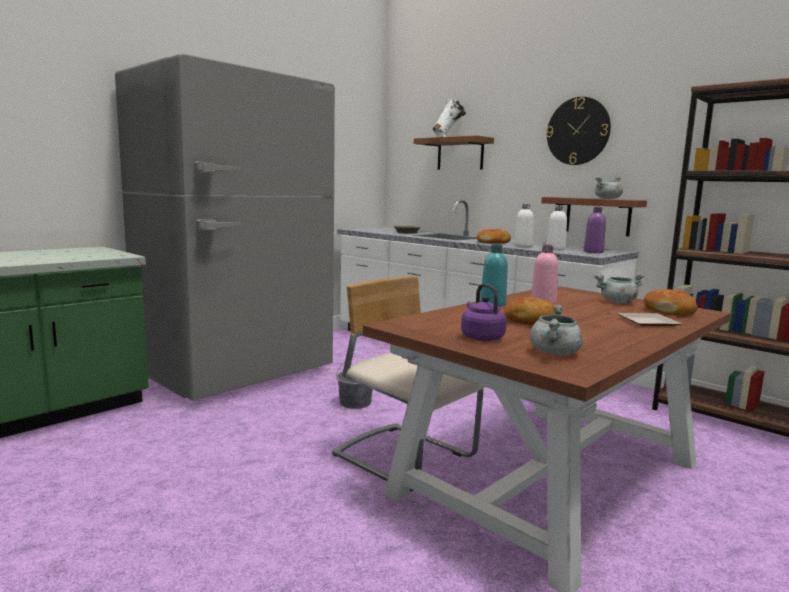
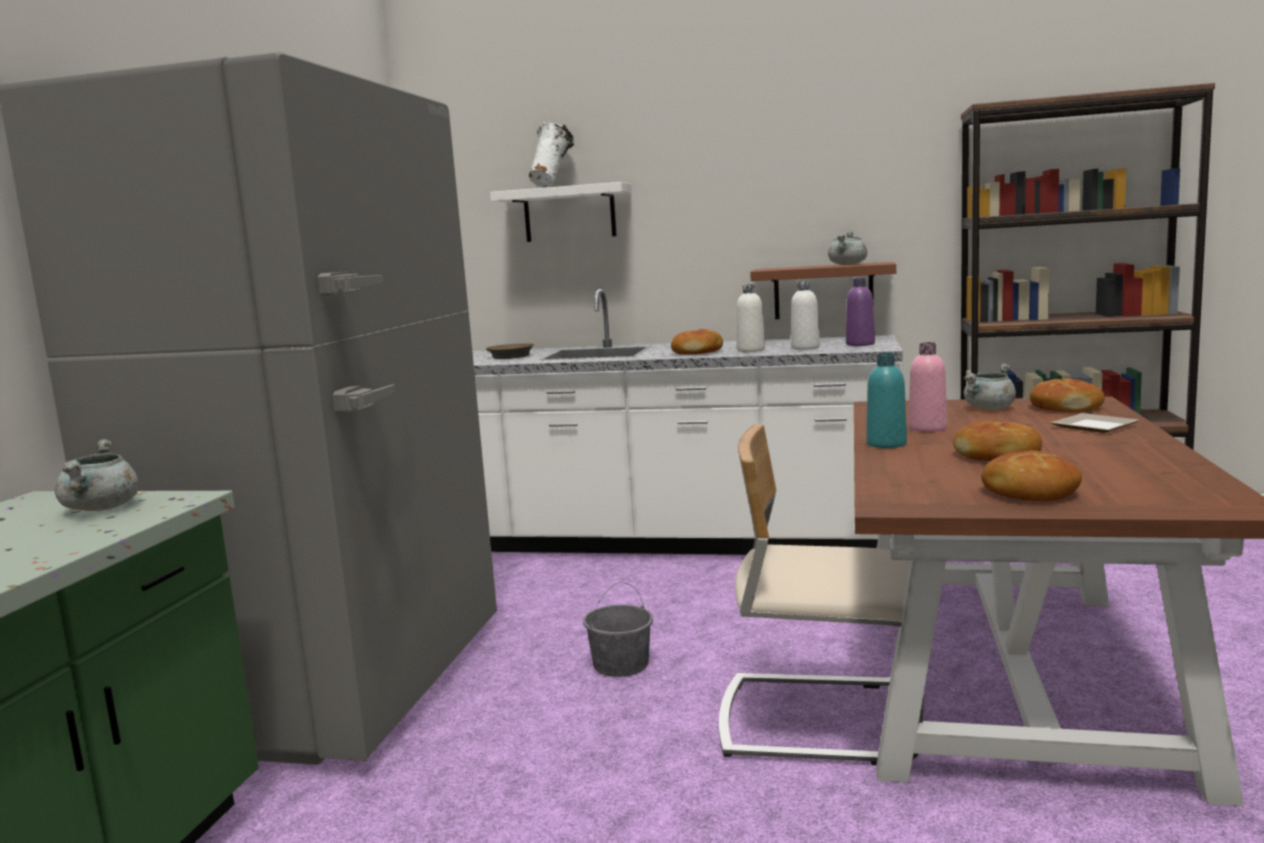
camera: 30 degrees left, 0 degrees up
(460, 154) = (569, 214): brown shelf -> white shelf
(481, 337) = (1029, 492): purple kettle -> bread
(555, 353) = (1153, 490): grey cooking pot -> grey cooking pot (102, 508)
(578, 131) = (776, 168): wall clock -> none

